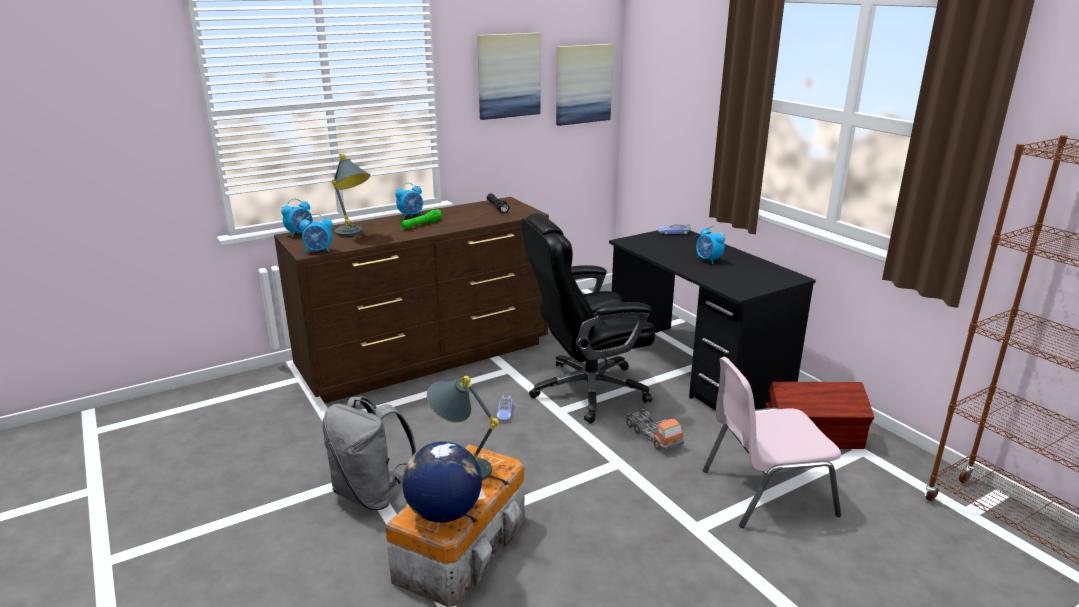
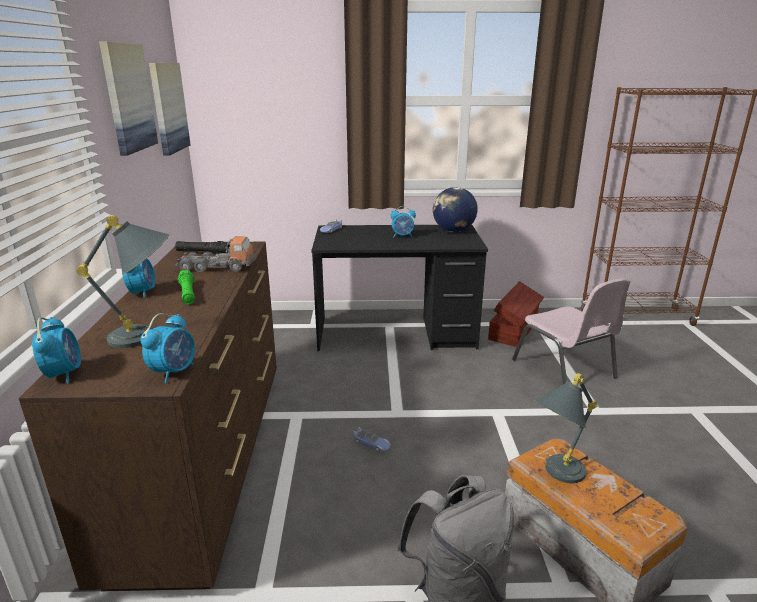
camera: 60 degrees left, 0 degrees up
(443, 513) = (634, 510): globe -> globe (453, 231)
(586, 390) = (377, 388): black office chair -> none
(653, 435) = (470, 383): toy truck -> toy truck (217, 267)
(765, 491) = (565, 369): pink chair -> pink chair turned 45 degrees counterclockwise

